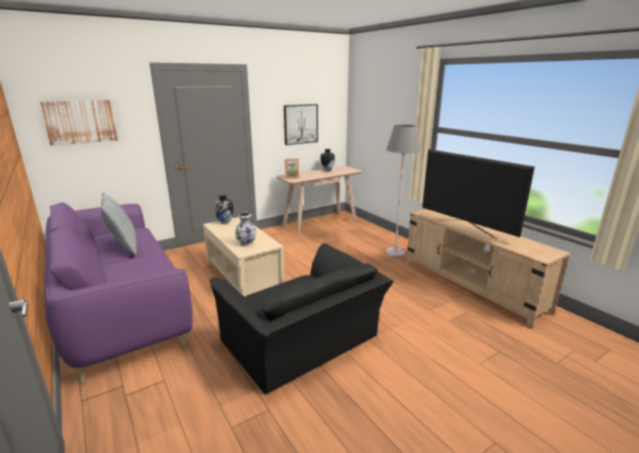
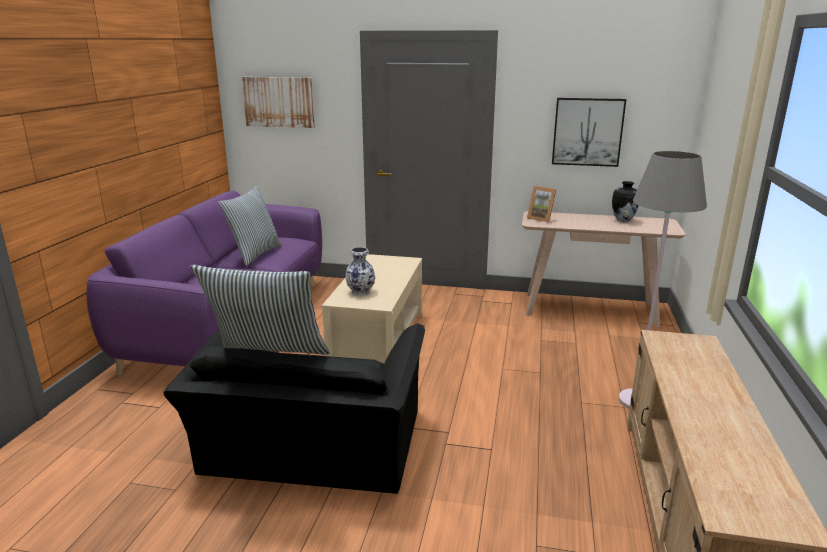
camera: 45 degrees right, 0 degrees up
(225, 222) = (389, 259): vase -> none
(322, 282) = (268, 360): none -> pillow
(465, 228) = (685, 393): television -> none

